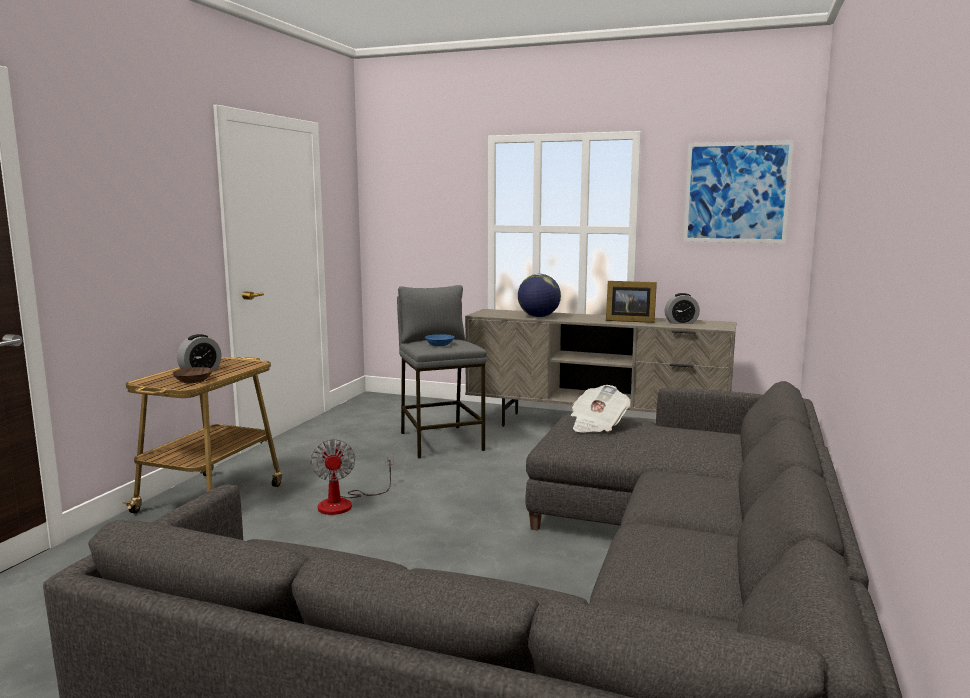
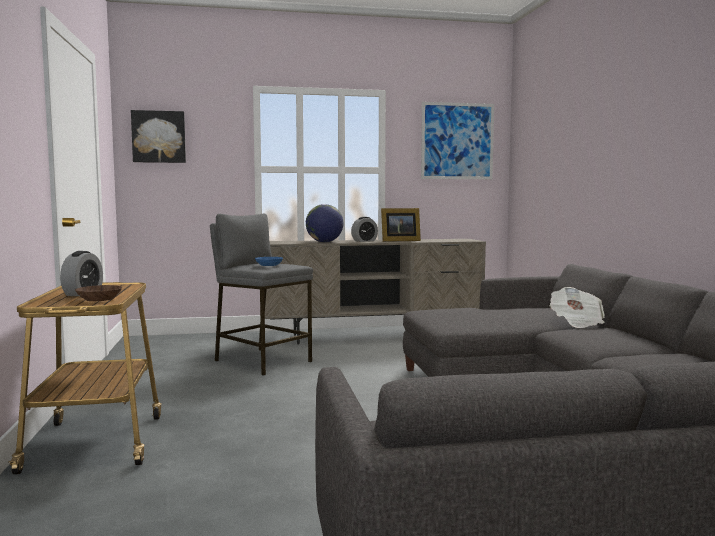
camera: 30 degrees left, 5 degrees down
(345, 503) = (252, 418): fan -> none
(397, 194) = (159, 137): none -> picture
(597, 425) = (455, 312): newspaper -> newspaper (576, 322)
(681, 323) = (438, 240): alarm clock -> alarm clock (364, 241)

